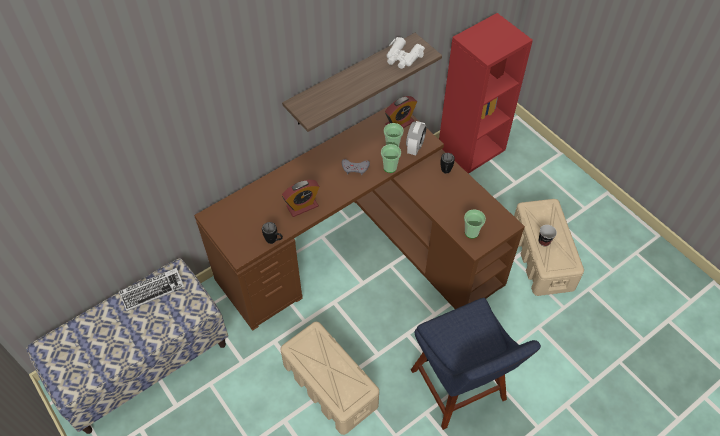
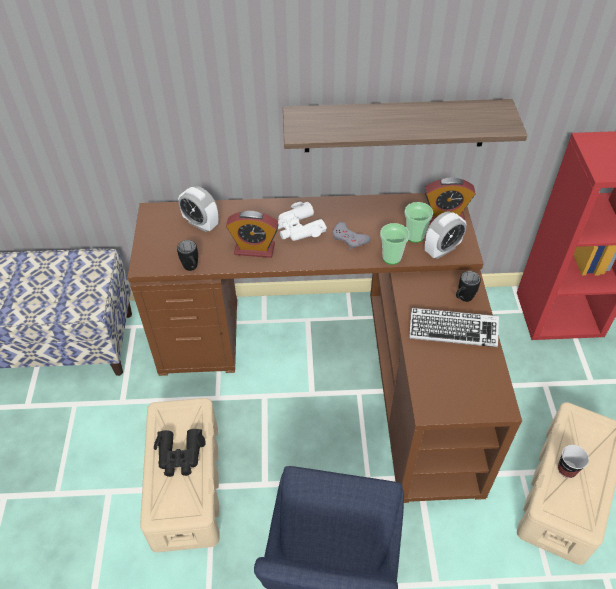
camera: 35 degrees right, 5 degrees down
(152, 291) = (63, 266): keyboard -> keyboard (452, 330)
(251, 208) = (201, 224): none -> alarm clock
(328, 365) = (180, 455): none -> black binoculars
(403, 58) = (471, 118): white binoculars -> white binoculars (298, 228)
(471, 232) = (439, 388): cup -> none

